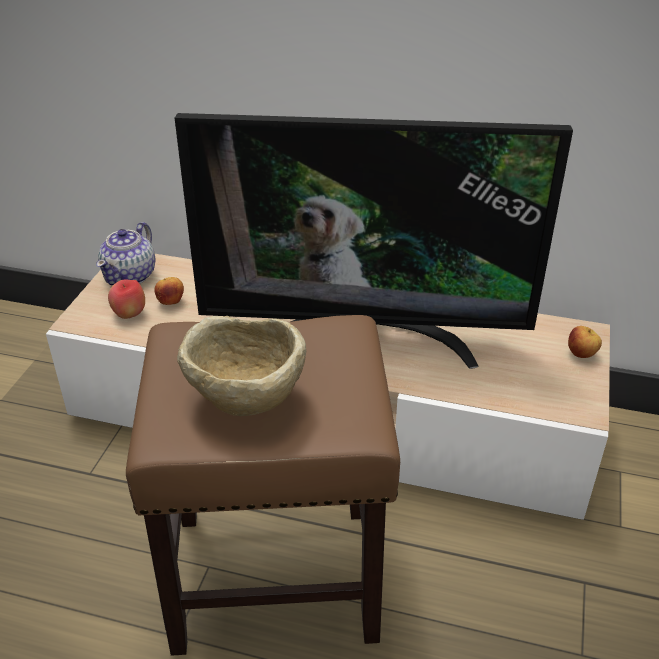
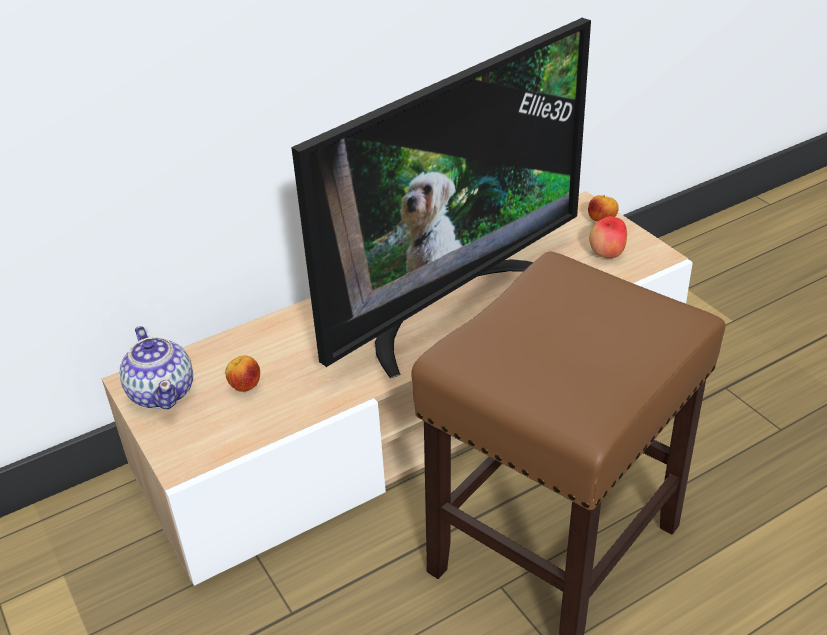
camera: 45 degrees left, 0 degrees up
(129, 314) = (224, 422): apple -> apple (607, 255)
(246, 402) = (591, 358): beige bowl -> none

